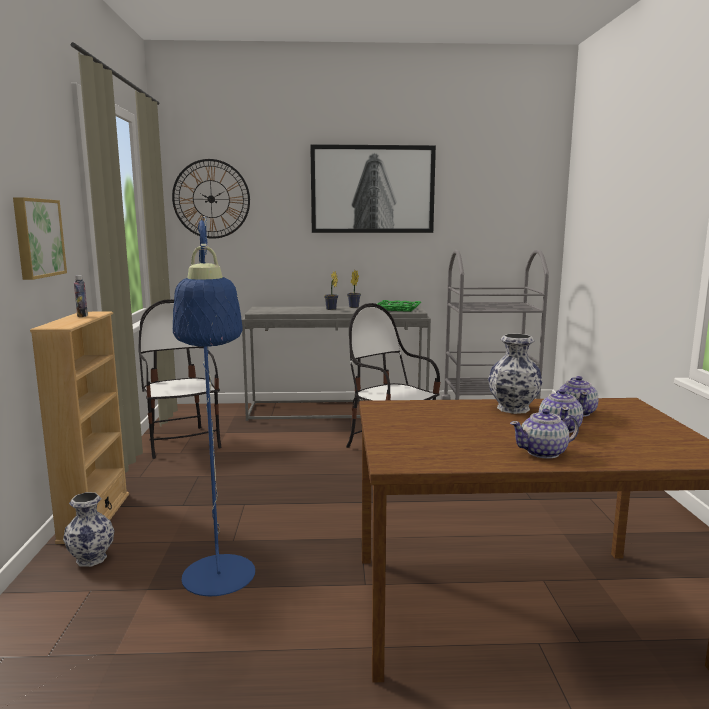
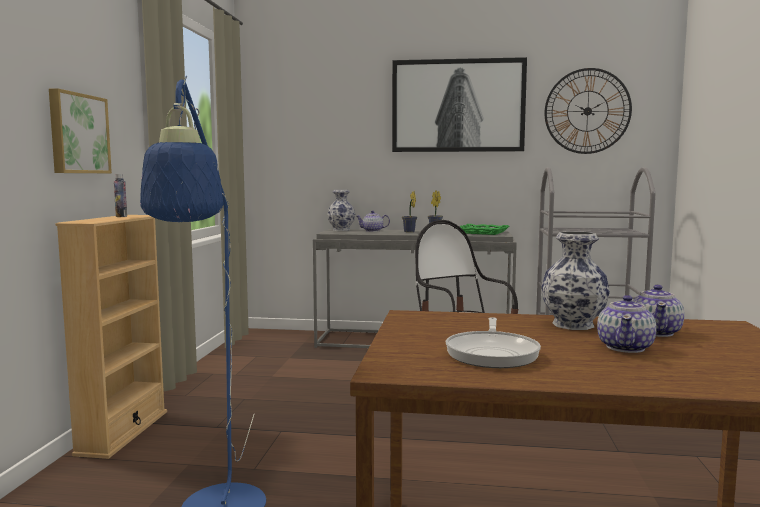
camera: 10 degrees right, 5 degrees down
(92, 558) = (101, 474): vase -> vase (341, 230)
(182, 442) = (242, 364): chair -> none
(211, 199) = (292, 118): wall clock -> wall clock (587, 111)
(465, 440) = (492, 353): none -> frying pan
(543, 452) = (591, 371): teapot -> teapot (373, 231)

